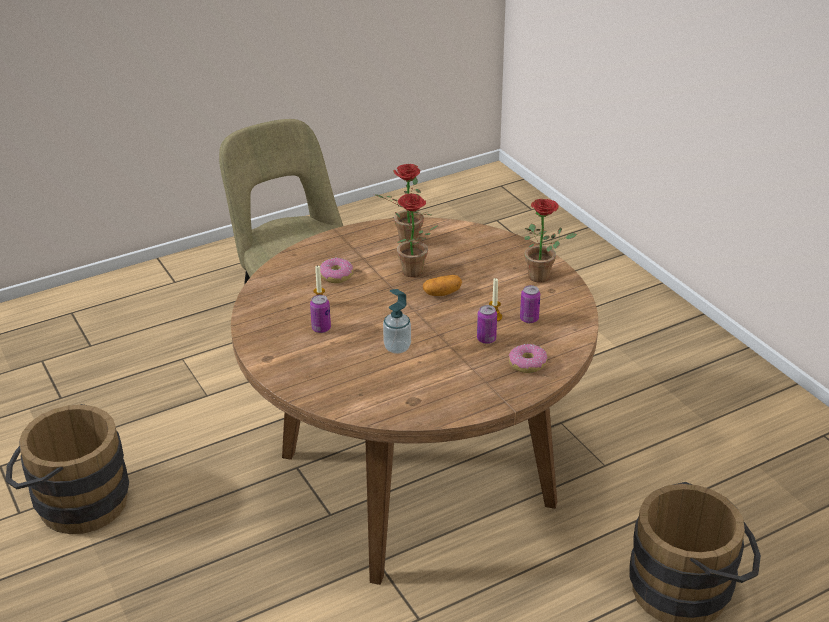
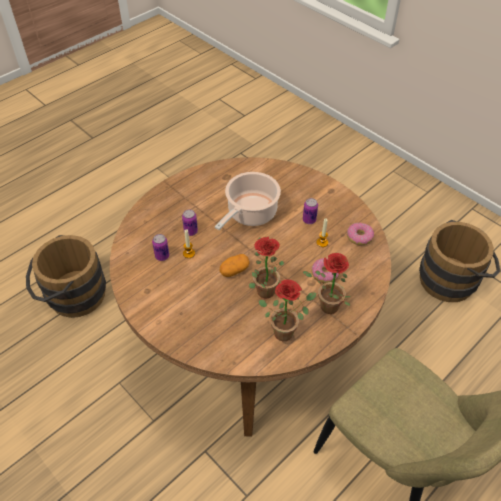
camera: 165 degrees right, 15 degrees up
(397, 347) = (250, 213): soap dispenser -> cooking pot
(527, 364) = (159, 216): donut -> donut (359, 237)
(543, 276) = (154, 306): potted plant -> potted plant (325, 307)

